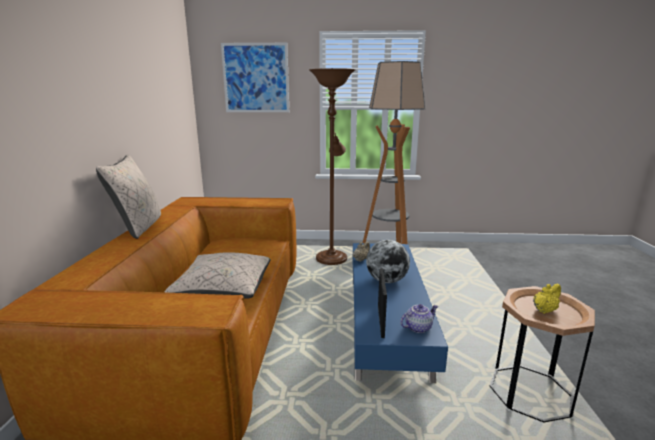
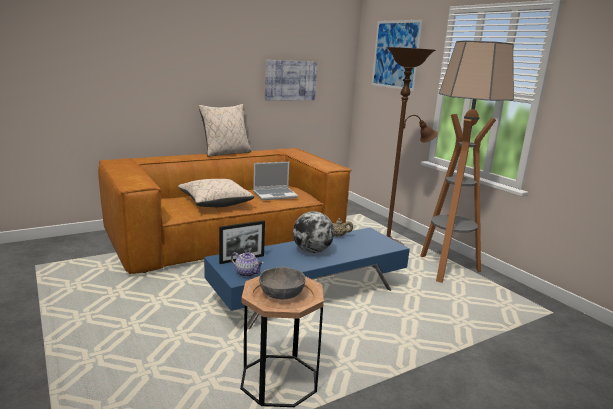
camera: 55 degrees right, 0 degrees up
(158, 115) = (290, 80): none -> picture
(245, 251) = (275, 194): none -> laptop
(544, 310) = (281, 294): yellow teapot -> grey bowl

